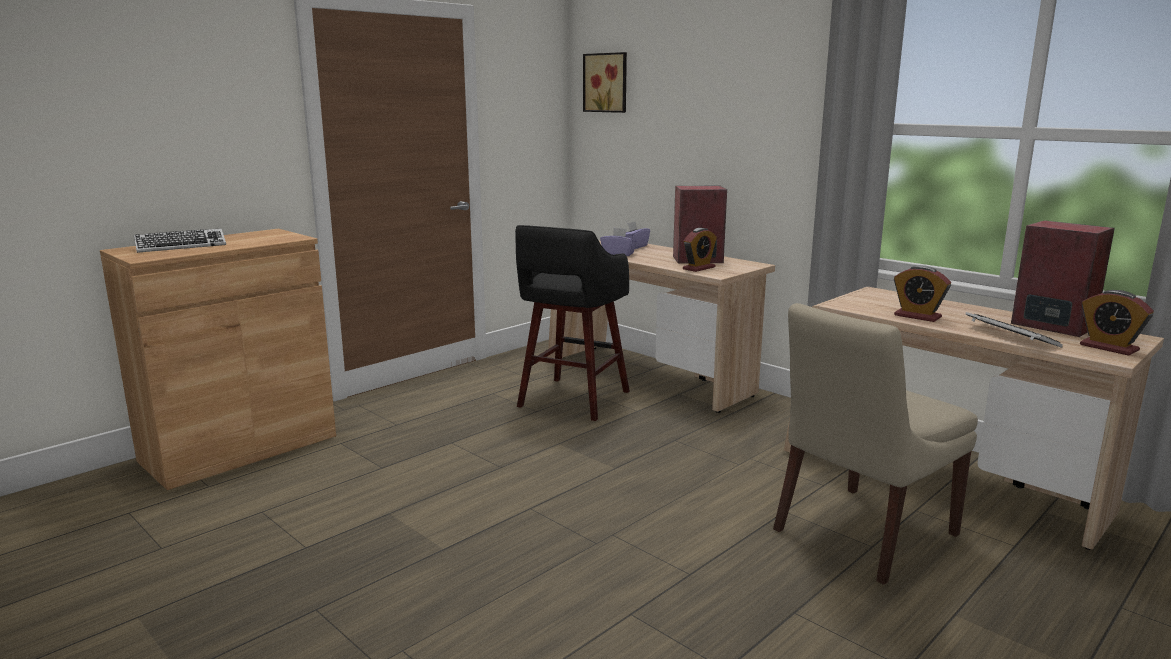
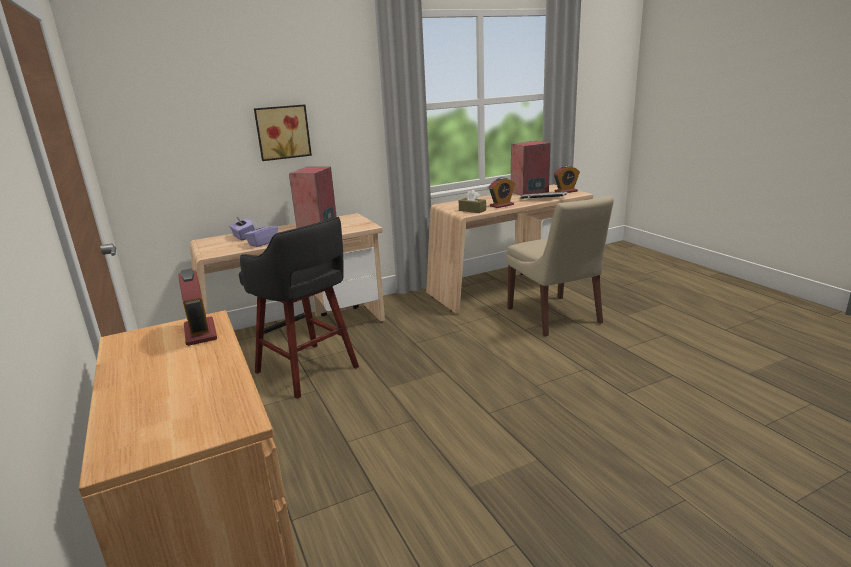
camera: 70 degrees left, 5 degrees up
(181, 246) = (164, 398): keyboard -> none
(607, 82) = (141, 93): picture -> picture (282, 132)
(699, 268) = (344, 228): alarm clock -> alarm clock (200, 332)
(860, 305) = (472, 210): none -> brown tissue box

